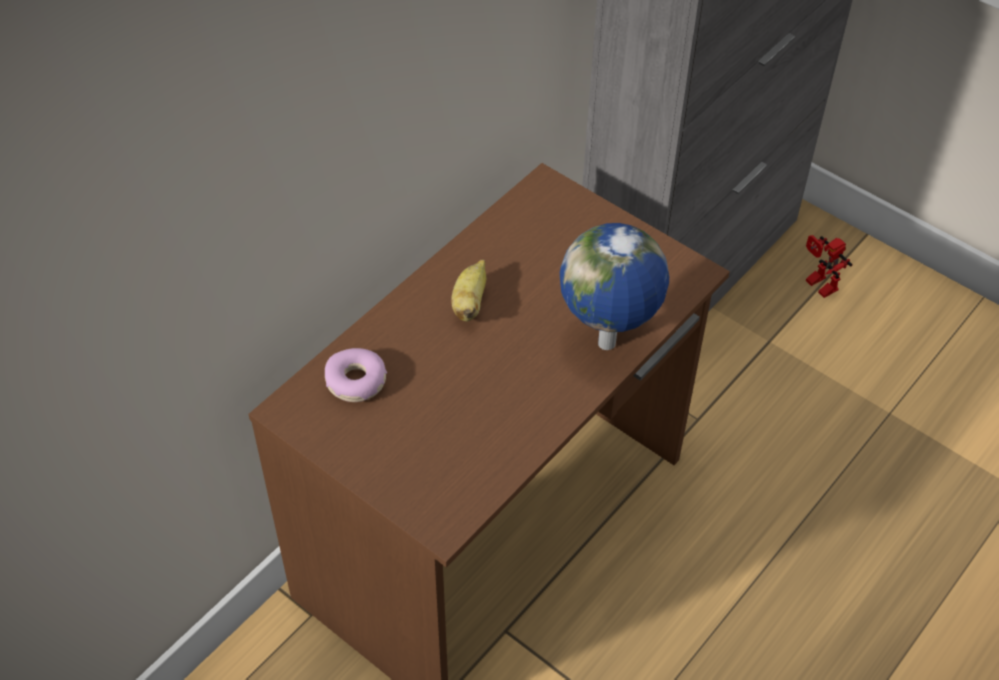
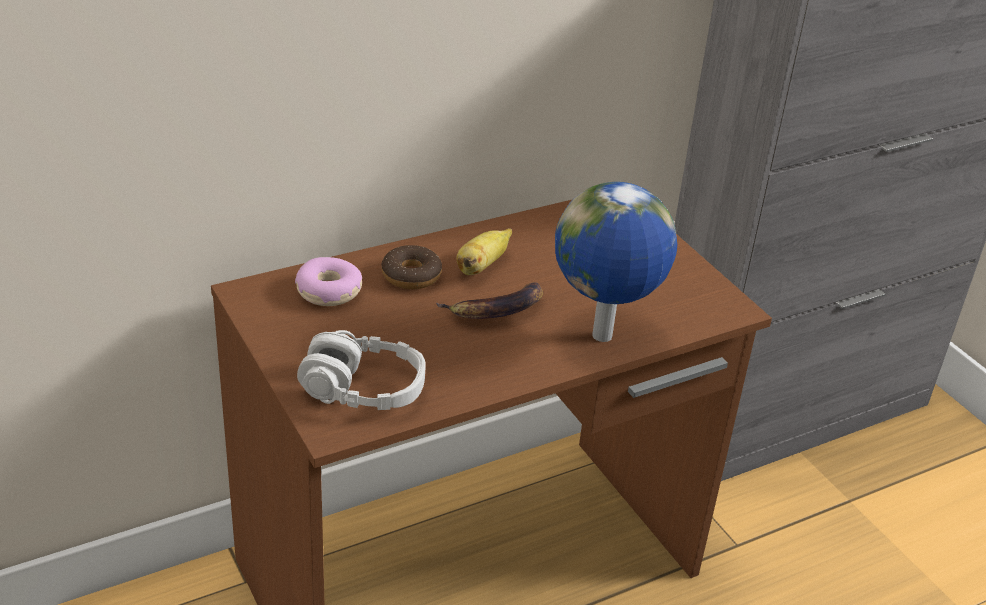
camera: 20 degrees right, 15 degrees down
(416, 336) = (411, 275): none -> donut
(445, 476) = (363, 389): none -> grey headphones
(507, 348) = (496, 310): none -> banana
(817, 285) = (926, 467): toy robot -> none

